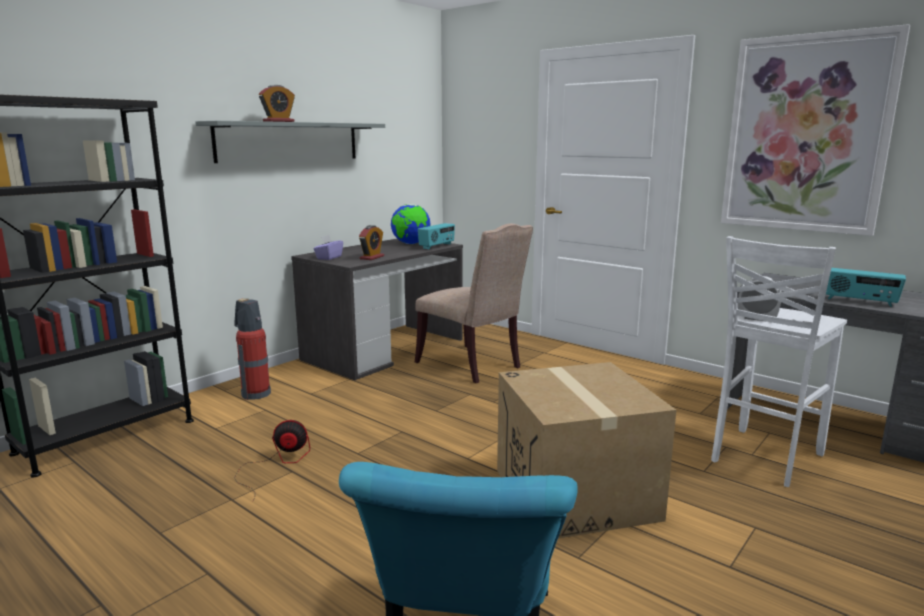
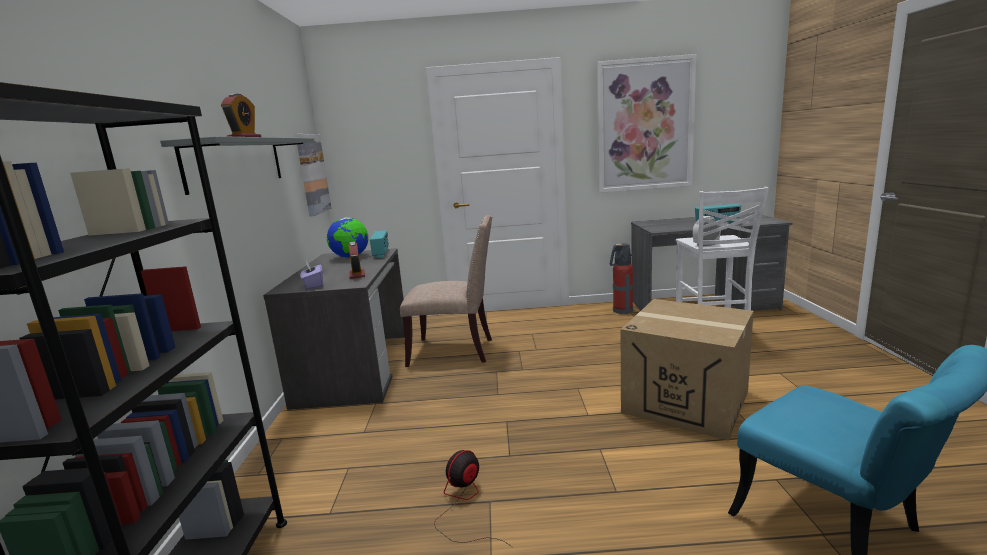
camera: 40 degrees left, 0 degrees up
(255, 393) = (304, 460): fire extinguisher -> fire extinguisher (622, 310)
(416, 158) = (312, 174): none -> picture

